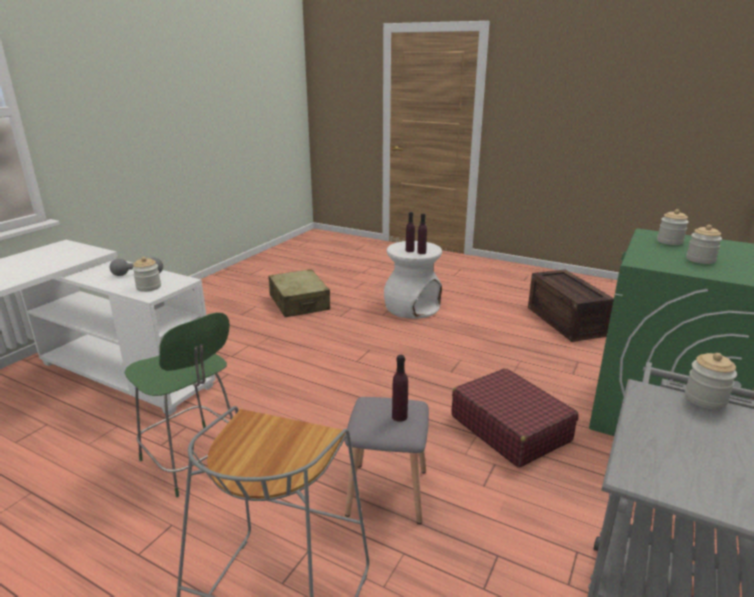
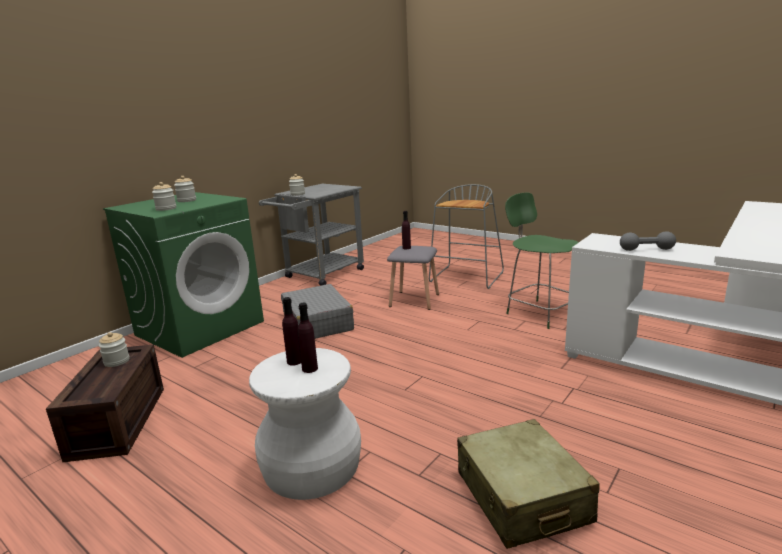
camera: 170 degrees left, 5 degrees down
(149, 287) = (612, 241): jar -> jar (117, 361)
(509, 428) = (317, 323): red suitcase -> grey suitcase

